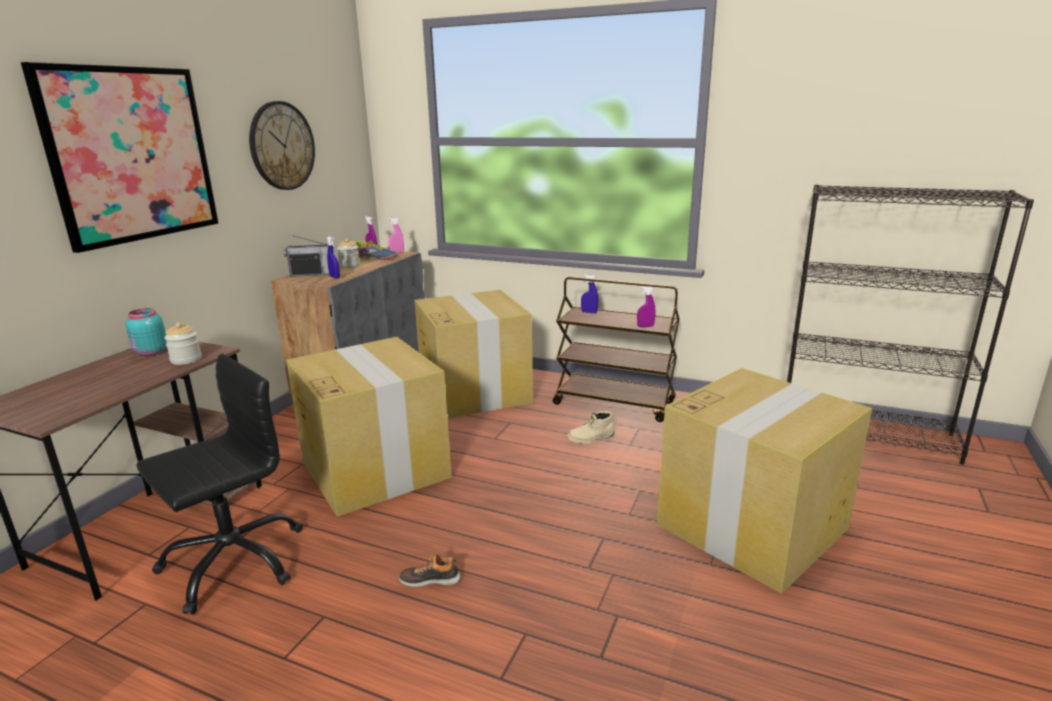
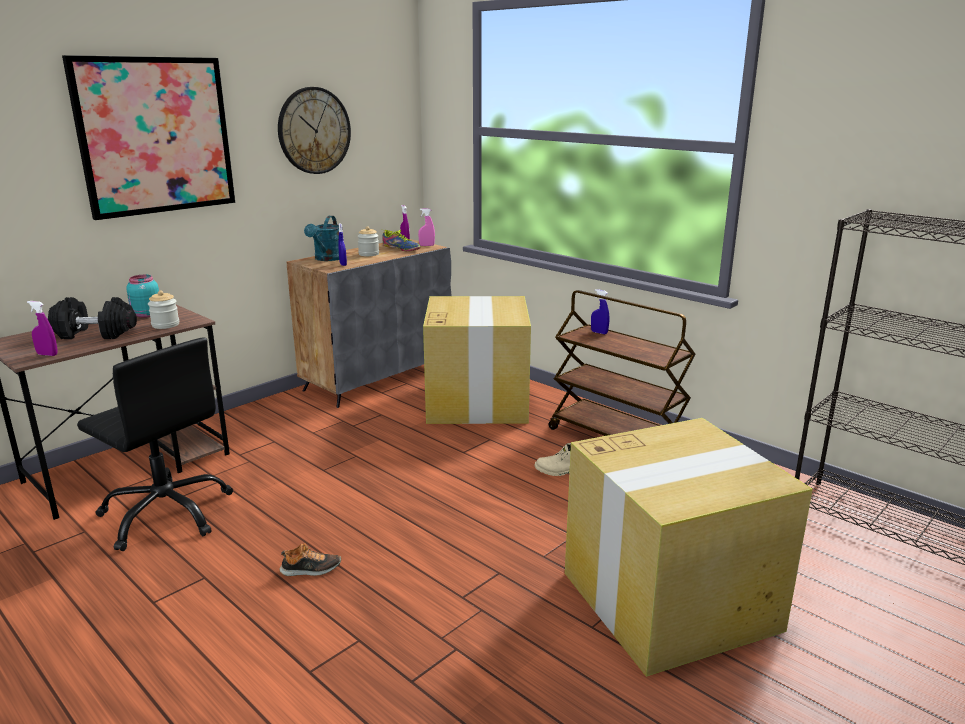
camera: 20 degrees right, 0 degrees up
(108, 380) = (96, 334): none -> black dumbbell
(233, 561) = (167, 513): black office chair -> black office chair turned 60 degrees clockwise
(312, 274) = (327, 259): radio -> turquoise watering can
(374, 468) = (332, 458): cardboard box -> none
(430, 579) = (311, 569): shoe -> shoe turned 150 degrees clockwise
(645, 326) = (646, 356): purple spray bottle -> purple spray bottle (47, 354)

